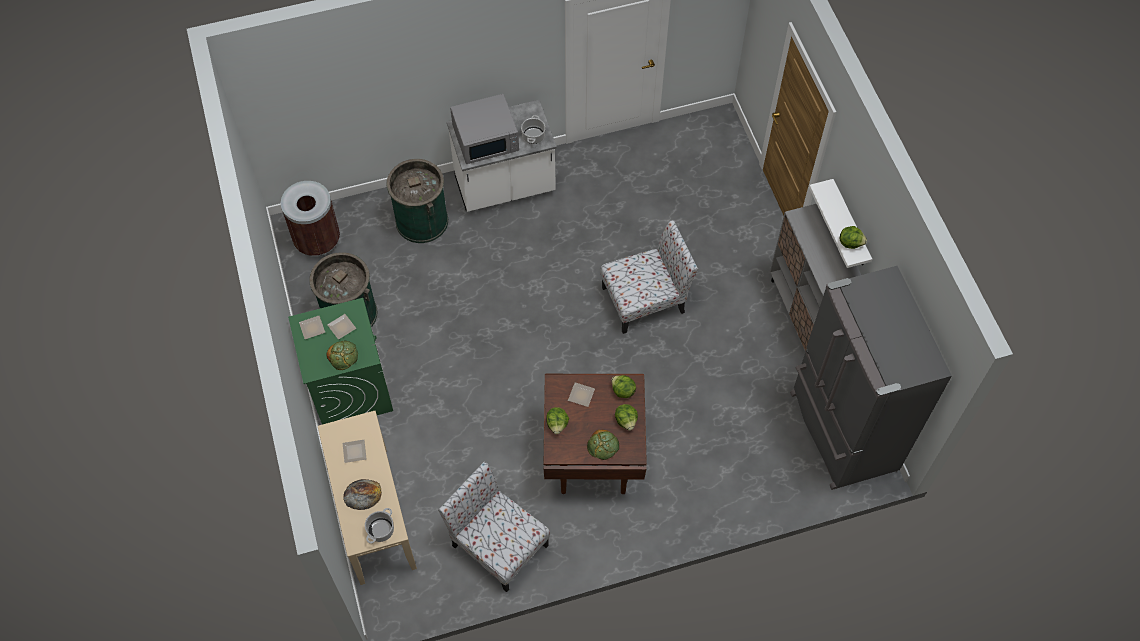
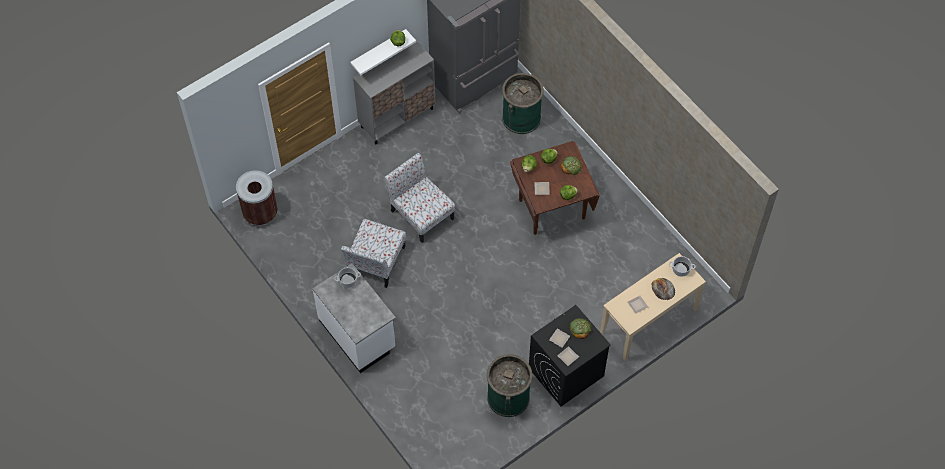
camera: 110 degrees left, 0 degrees up
(317, 240) = (455, 446): brown trash can -> brown trash can (260, 213)
(350, 387) = (566, 372): green washing machine -> black washing machine
(422, 221) = (410, 380): green trash can -> green trash can (521, 117)
(486, 138) = (362, 310): grey microwave -> none
(497, 544) = (634, 242): chair -> chair (375, 262)

